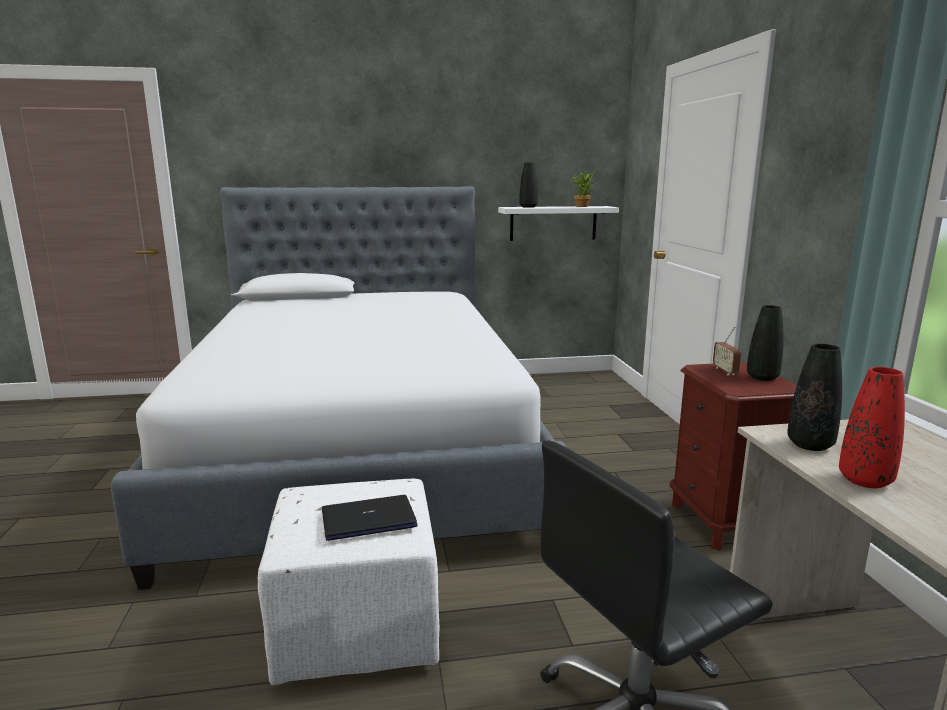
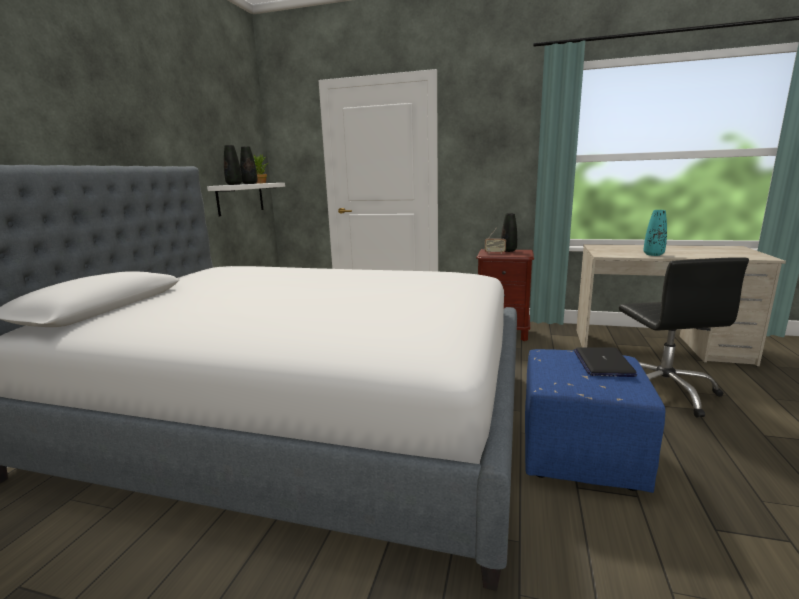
camera: 65 degrees left, 0 degrees up
(359, 627) = (578, 453): white ottoman -> blue ottoman
(810, 445) = (617, 254): black vase -> black vase (250, 184)
(865, 480) = (653, 254): red vase -> turquoise vase

